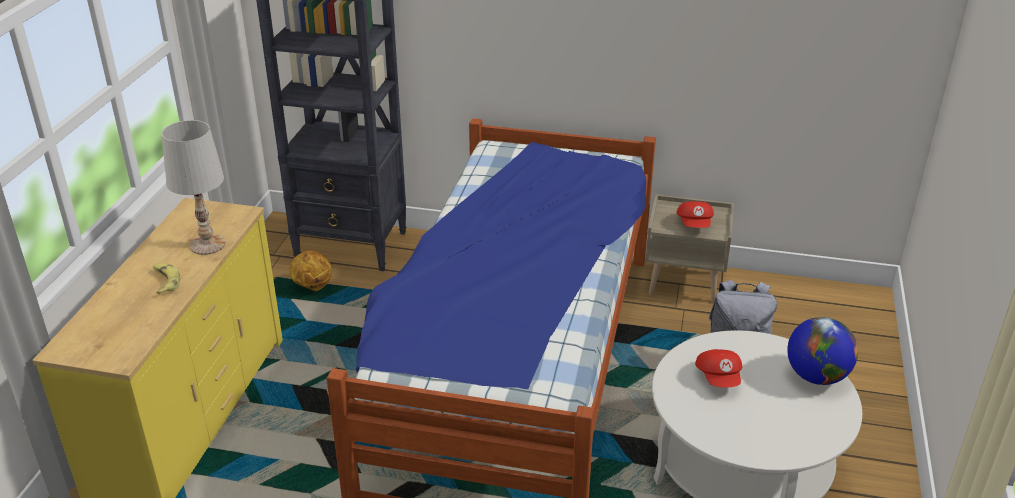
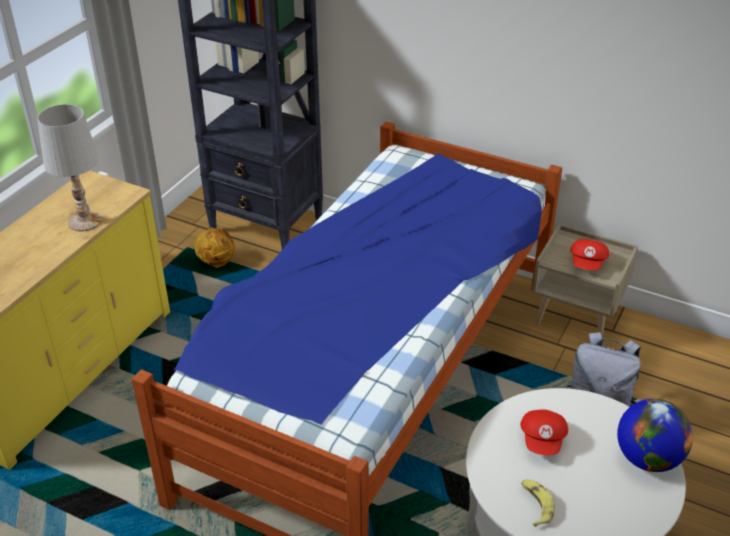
camera: 15 degrees right, 5 degrees up
(165, 282) = (32, 253): banana -> banana (535, 505)

